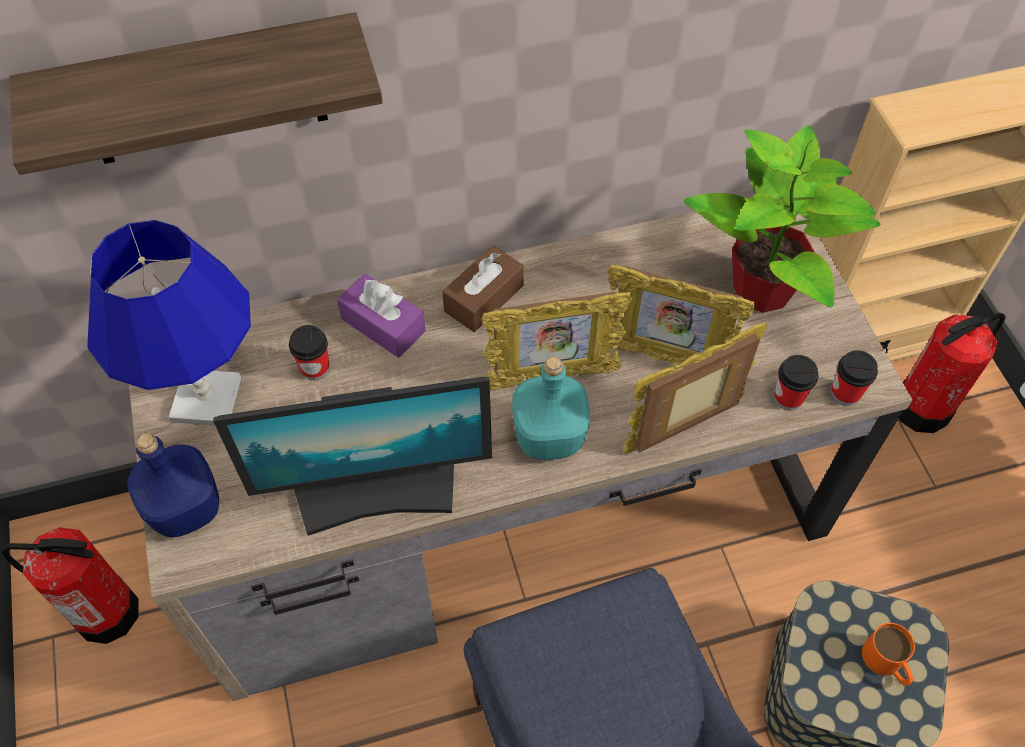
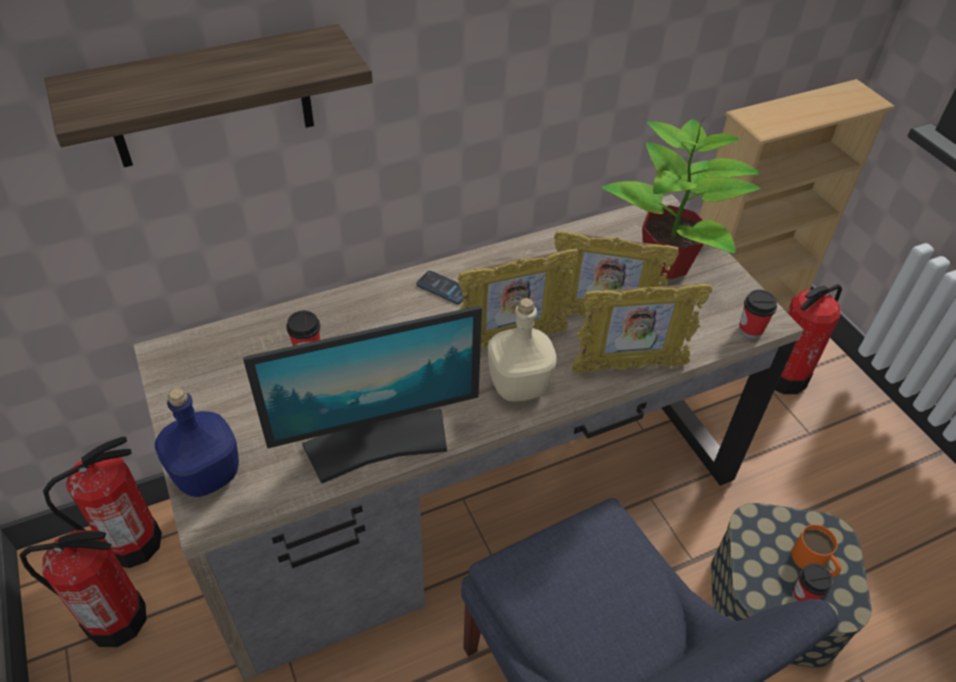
camera: 10 degrees left, 10 degrees down
(130, 527) = (132, 543): none -> fire extinguisher
(206, 398) = (214, 384): blue table lamp -> none
(383, 325) = (362, 315): purple tissue box -> none
(484, 298) = (443, 288): brown tissue box -> phone
(550, 437) = (520, 385): turquoise bottle -> beige bottle
(684, 428) = (629, 367): picture frame -> picture frame turned 150 degrees counterclockwise
(788, 398) = (706, 337): cup -> cup (804, 596)

